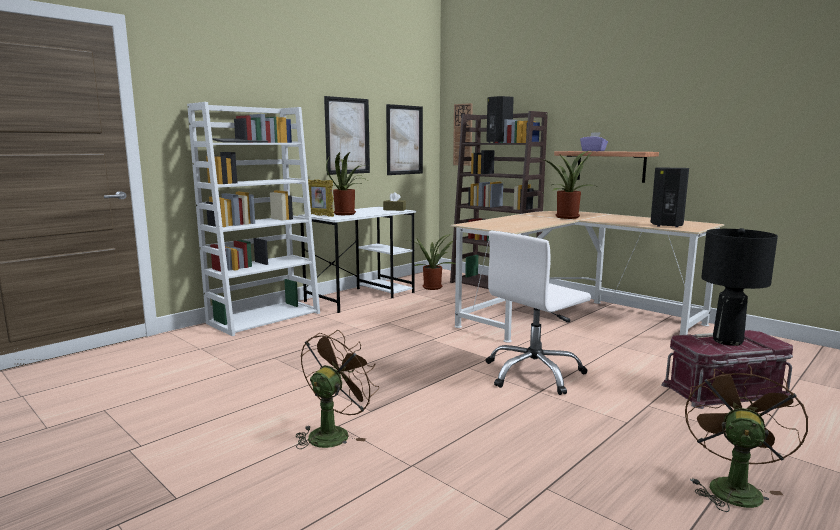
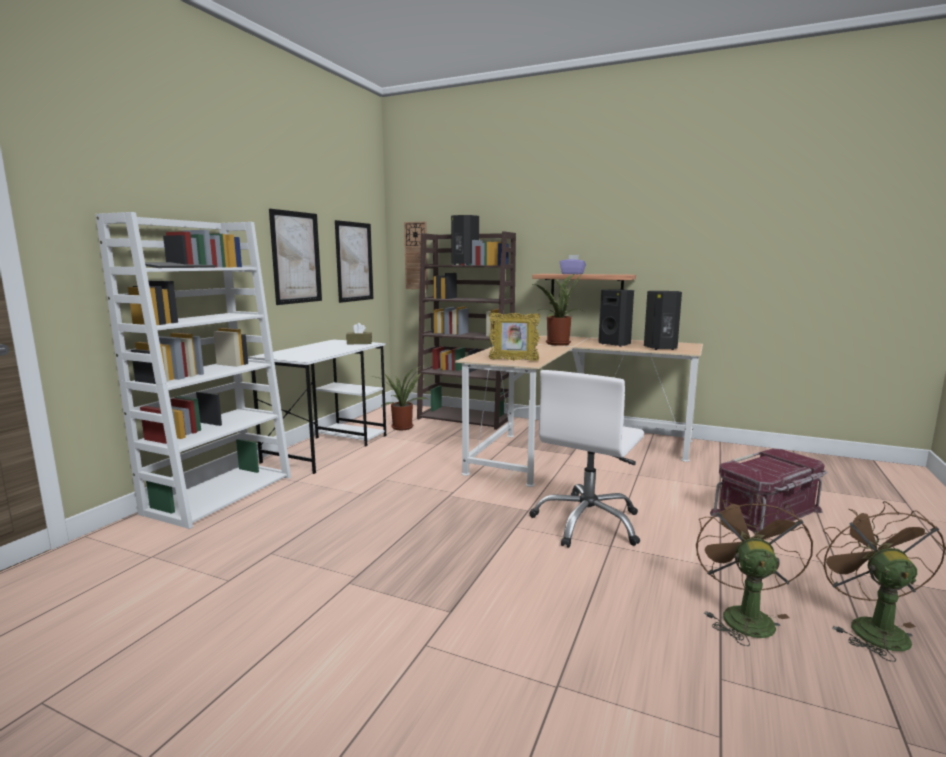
camera: 20 degrees left, 0 degrees up
(319, 216) = (278, 357): picture frame -> picture frame (513, 360)
(333, 433) = (427, 659): brown fan -> brown fan (743, 615)
(347, 214) = (310, 352): potted plant -> none
(624, 220) = (615, 344): none -> black speaker
(728, 341) = (767, 463): black table lamp -> none

